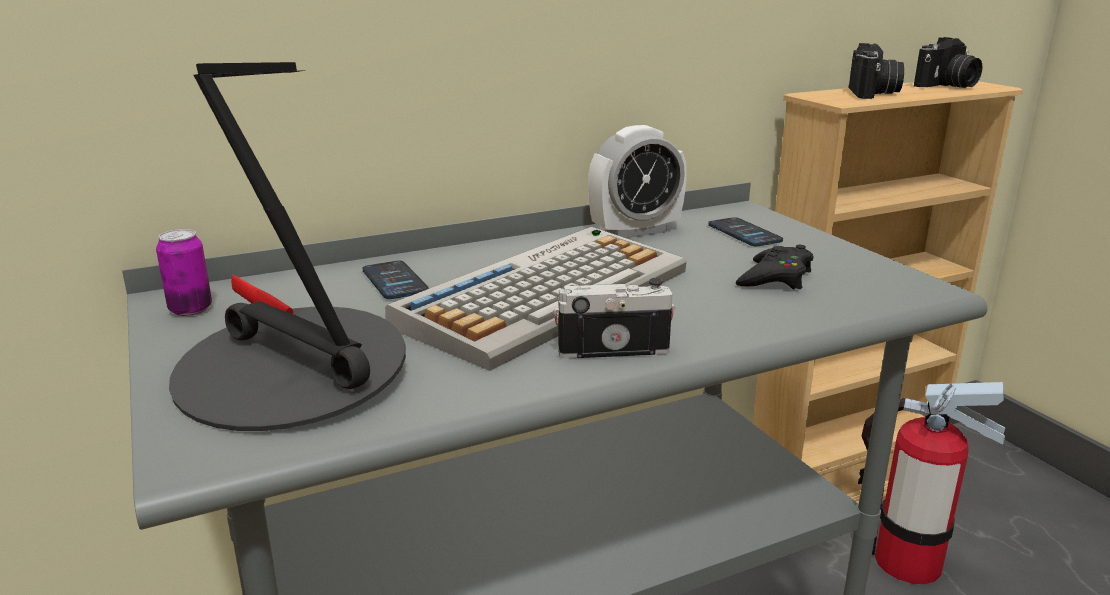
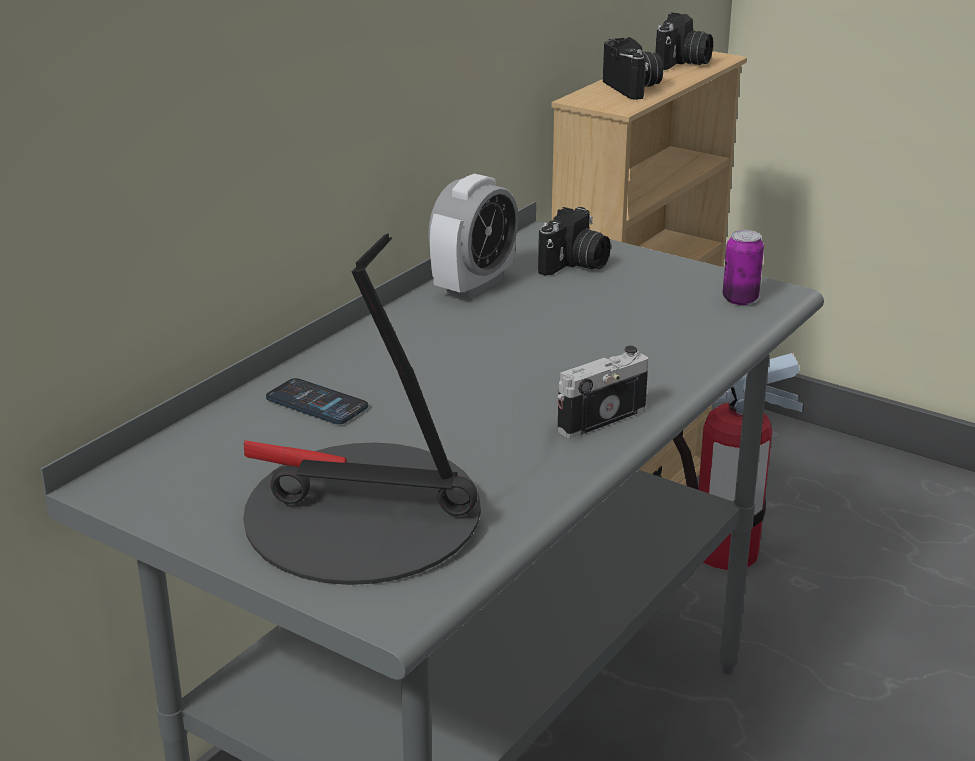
camera: 30 degrees left, 5 degrees up
(190, 309) = (154, 490): can -> can (740, 299)
(547, 295) = (481, 380): keyboard -> none
(744, 233) = (575, 265): phone -> camera
(775, 277) = (651, 310): black game controller -> none

